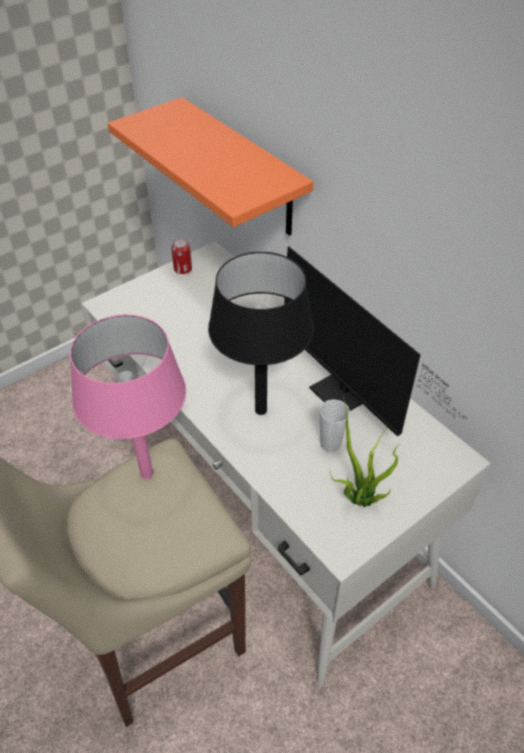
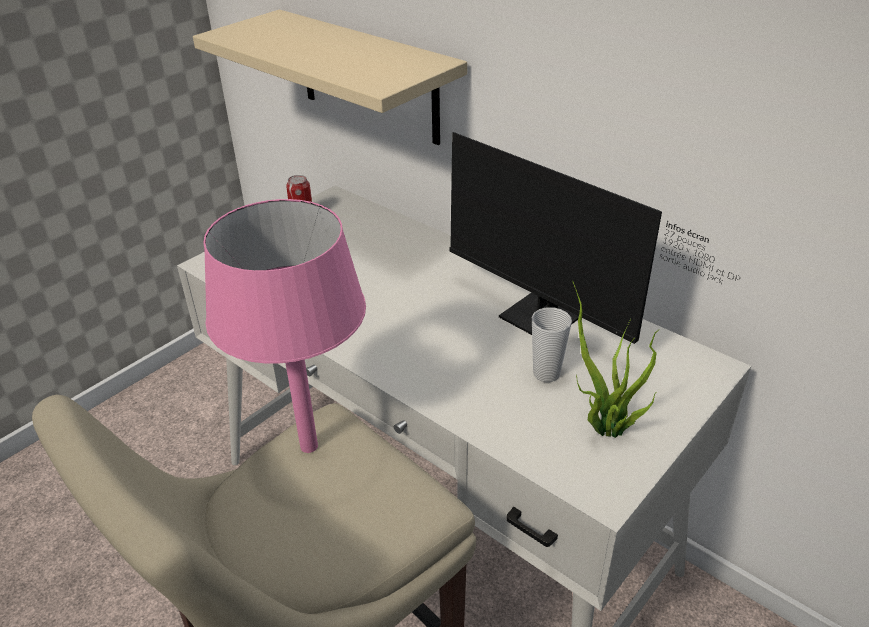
camera: 10 degrees left, 10 degrees down
(243, 169) = (368, 77): orange shelf -> beige shelf
(260, 410) = (444, 349): black table lamp -> none

